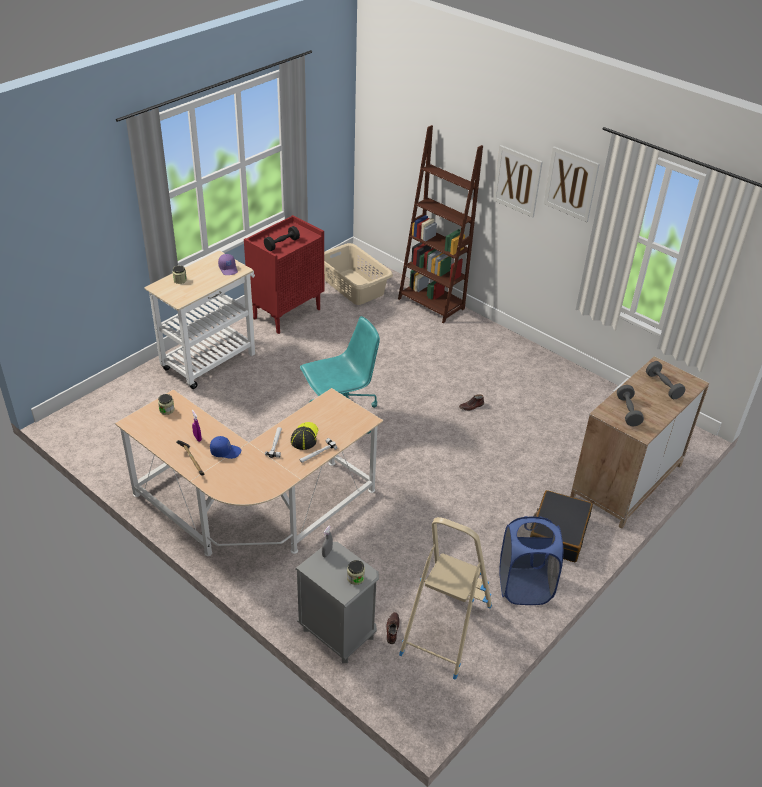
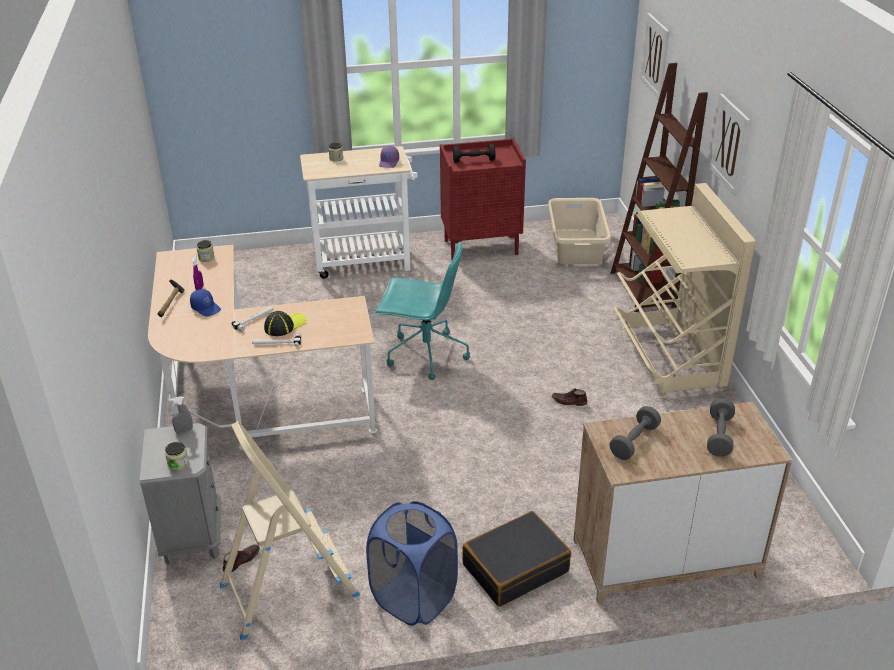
camera: 40 degrees right, 5 degrees down
(497, 349) = (667, 359): none -> beige shoe rack
(571, 184) = (768, 154): picture -> picture (655, 56)

